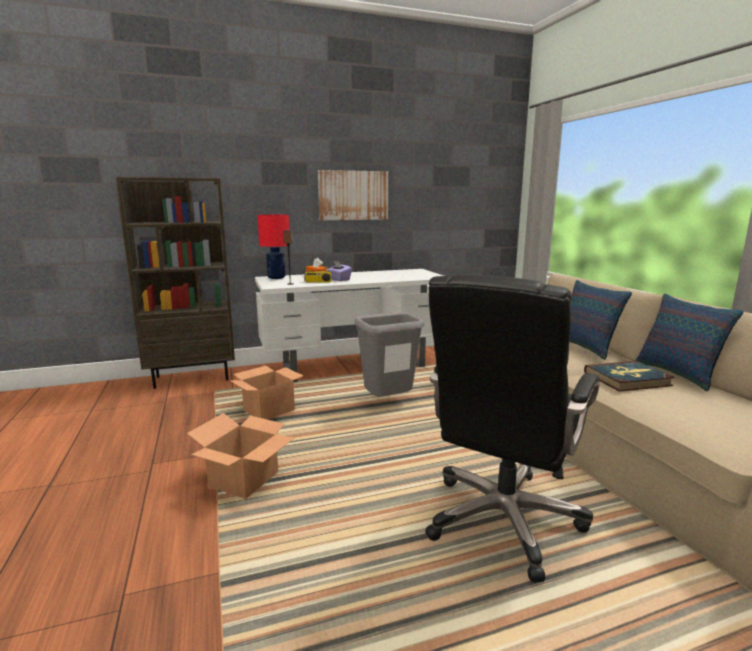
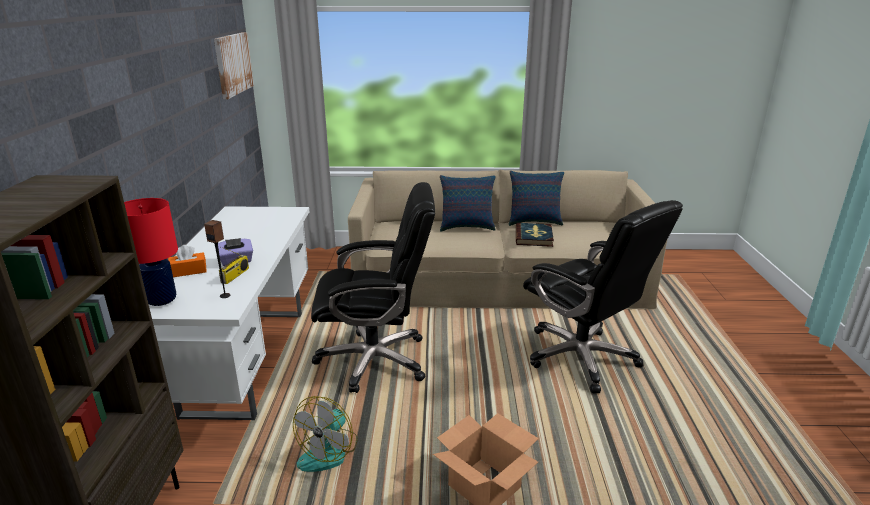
camera: 70 degrees left, 10 degrees up
(268, 411) = (329, 452): cardboard box -> fan
(353, 195) = (163, 137): picture -> picture (233, 64)
(387, 403) = (375, 360): grey trash can -> black office chair

